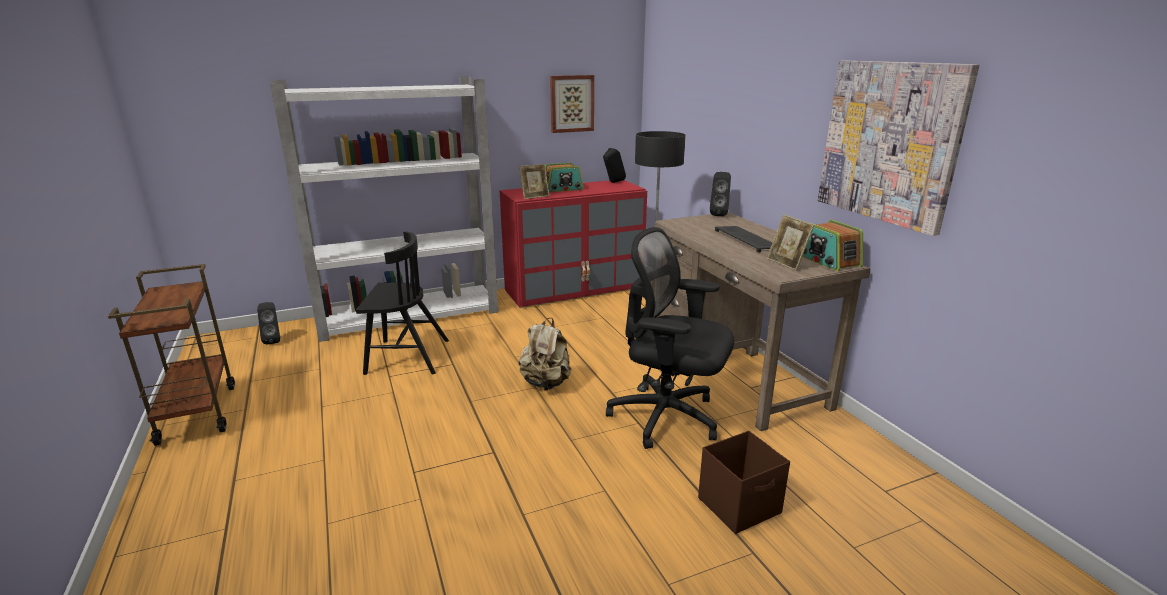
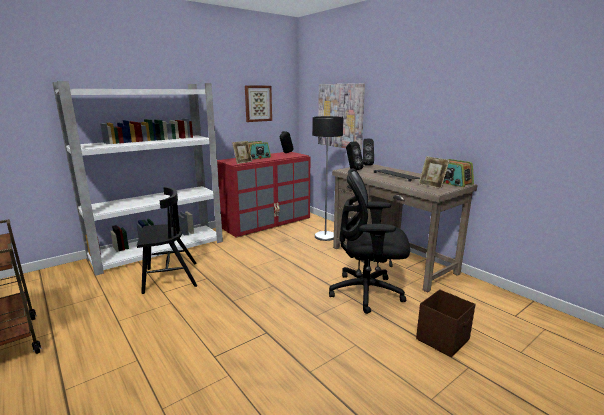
camera: 15 degrees left, 5 degrees down
(273, 340) = (56, 279): black speaker -> black speaker (352, 169)
(546, 383) = (279, 282): beige backpack -> none
(889, 142) = (484, 110): picture -> picture (340, 116)

